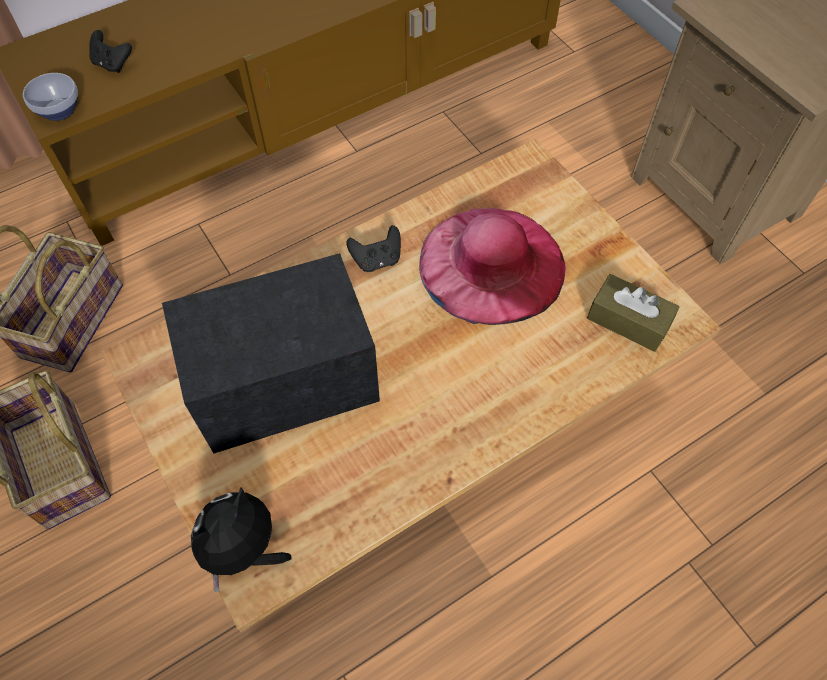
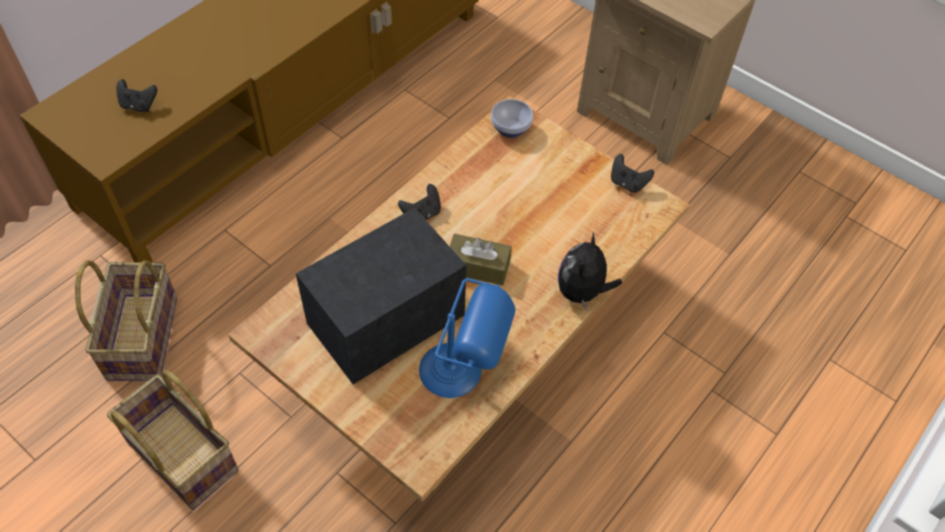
camera: 20 degrees left, 5 degrees down
(59, 109) = (108, 152): bowl -> bowl (509, 128)
(244, 549) = (405, 443): plush toy -> plush toy (582, 292)
(351, 475) = (464, 372): none -> blue table lamp
(491, 264) = (510, 197): pink hat -> none
(628, 321) = (624, 214): brown tissue box -> brown tissue box (478, 267)
(646, 281) = (627, 183): none -> black game controller

